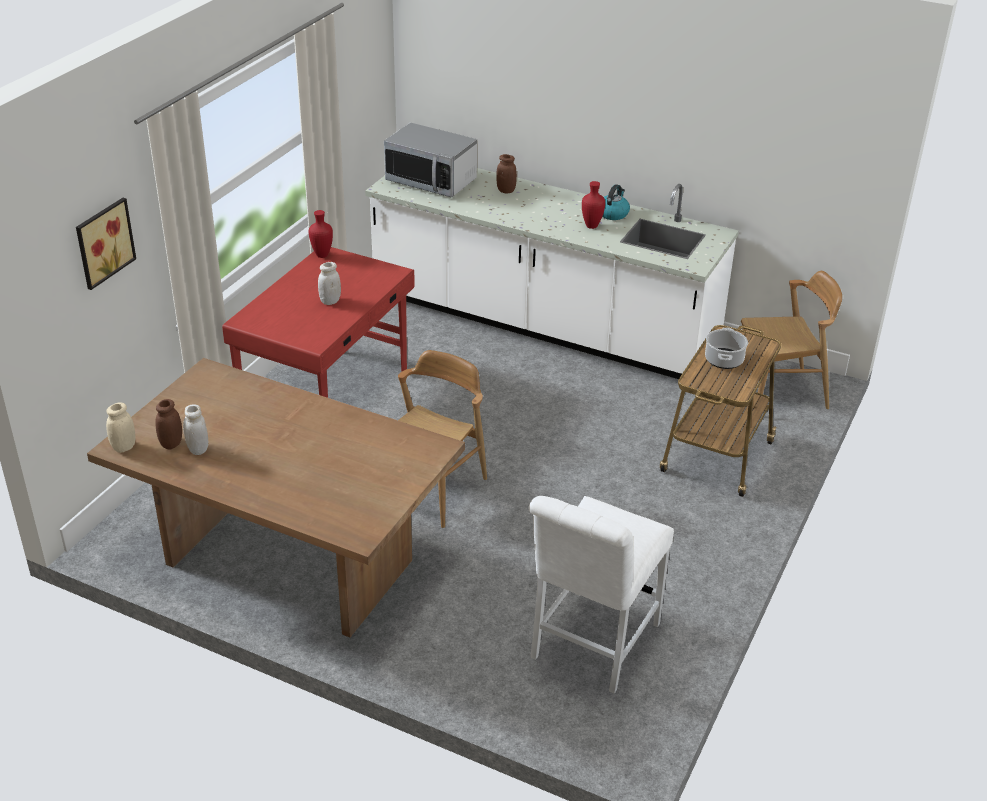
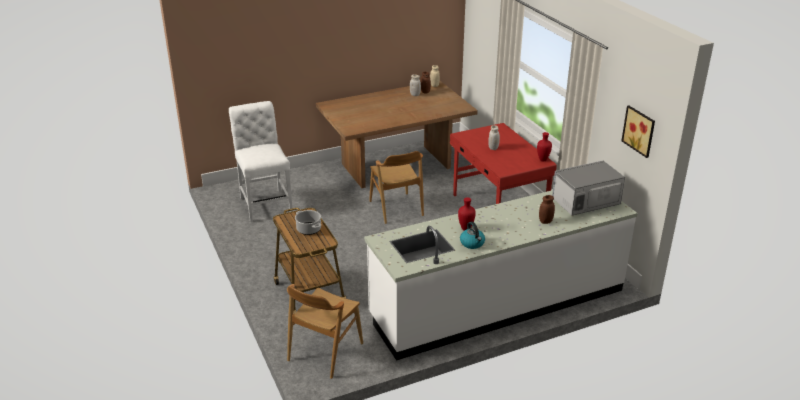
camera: 130 degrees right, 5 degrees down
(102, 242) = (491, 32): picture -> picture (640, 130)

